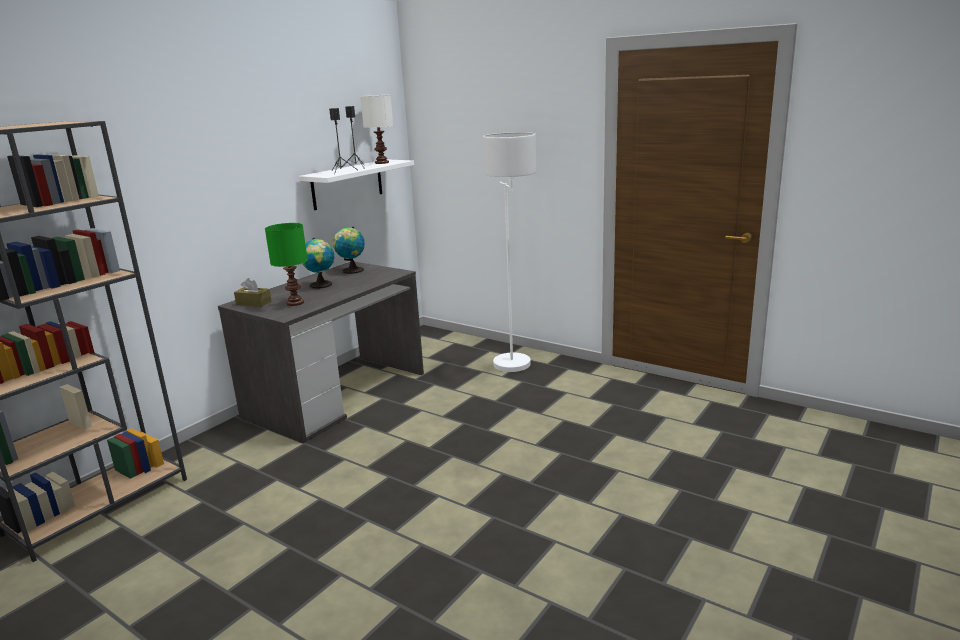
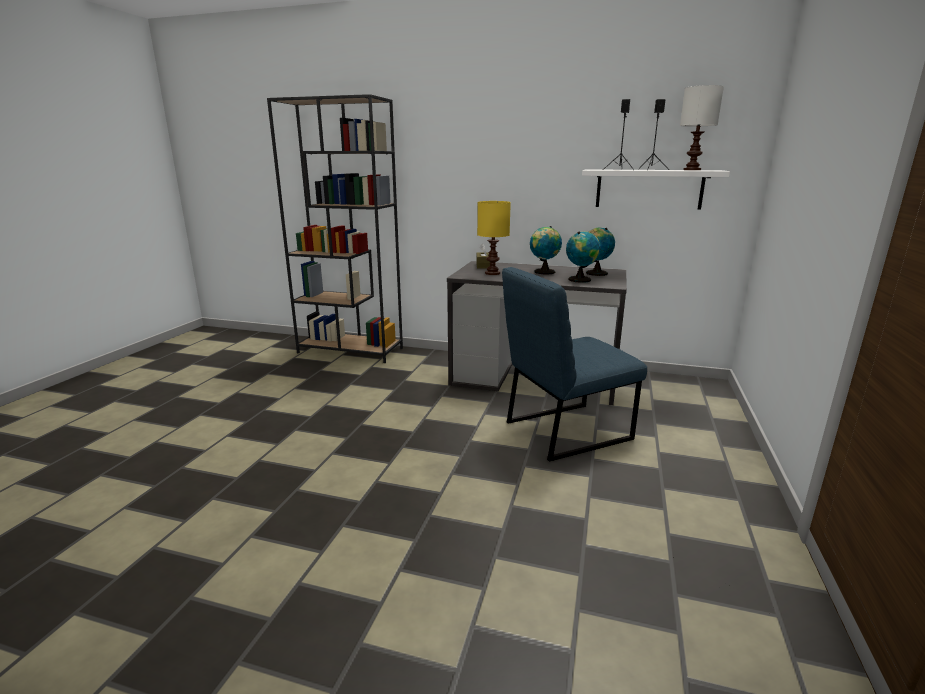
camera: 70 degrees right, 0 degrees up
(295, 303) = (492, 273): green table lamp -> yellow table lamp
(367, 278) = (581, 279): none -> globe
(447, 402) = (564, 431): none -> blue chair
(515, 368) = (688, 457): white floor lamp -> none

